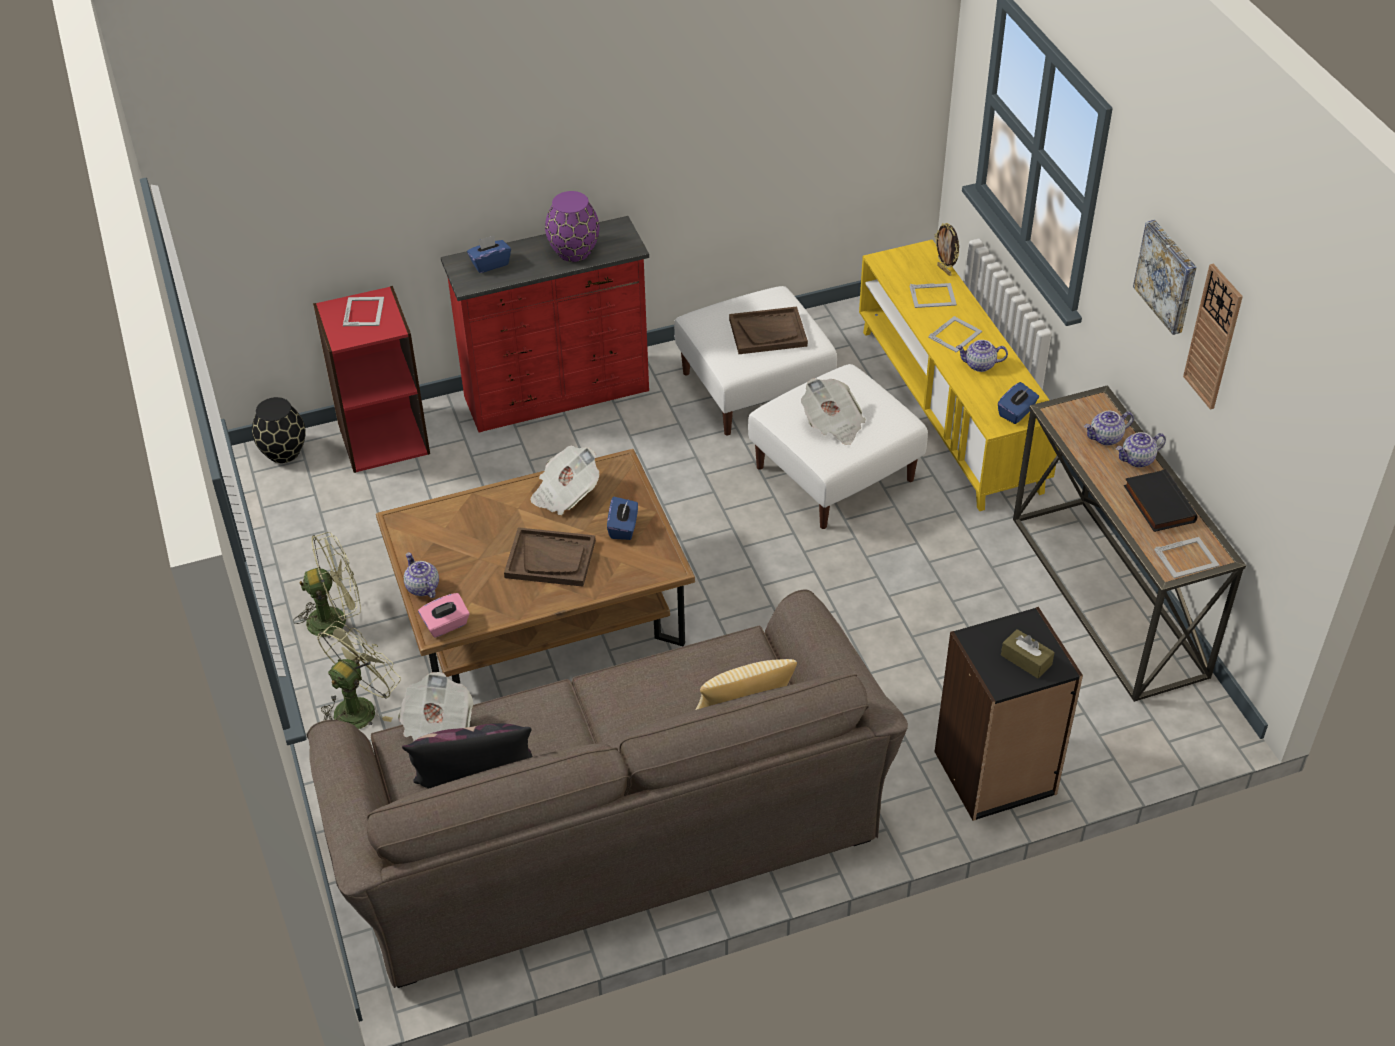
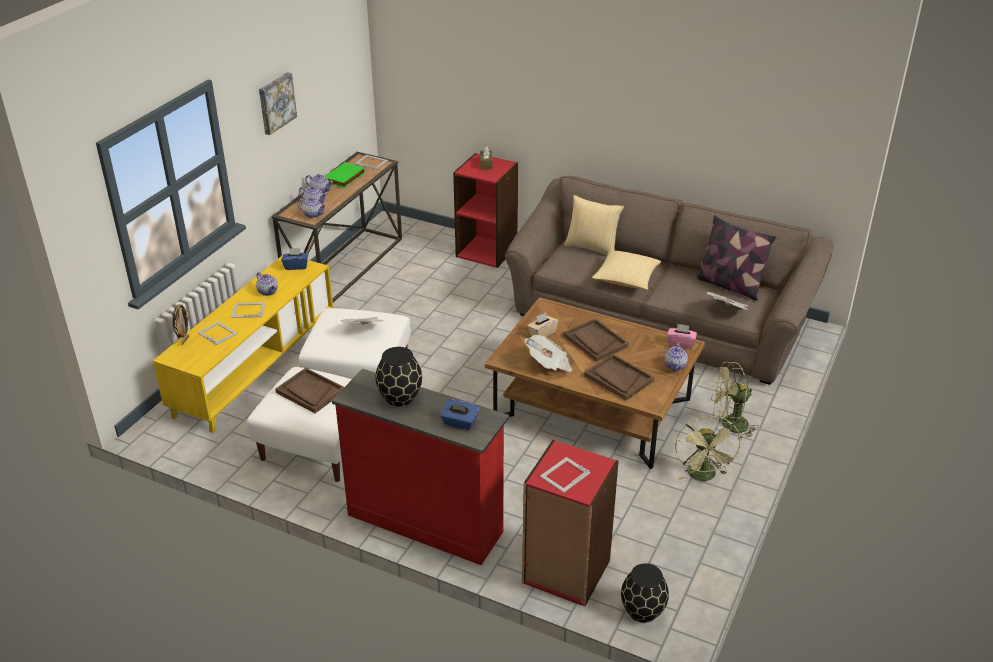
camera: 135 degrees left, 10 degrees down
(336, 619) = (704, 476): green fan -> green fan turned 120 degrees counterclockwise
(469, 526) = (618, 378): none -> brown tray
(573, 251) = (400, 398): purple vase -> black vase
(623, 528) = (542, 333): blue tissue box -> beige tissue box
(628, 693) = (626, 279): none -> pillow
(995, 774) = (487, 251): black bookcase -> red bookcase
(1070, 420) = (313, 214): none -> teapot
(1157, 504) = (345, 177): black book -> green book
(1213, 337) = (306, 88): wall clock -> none

